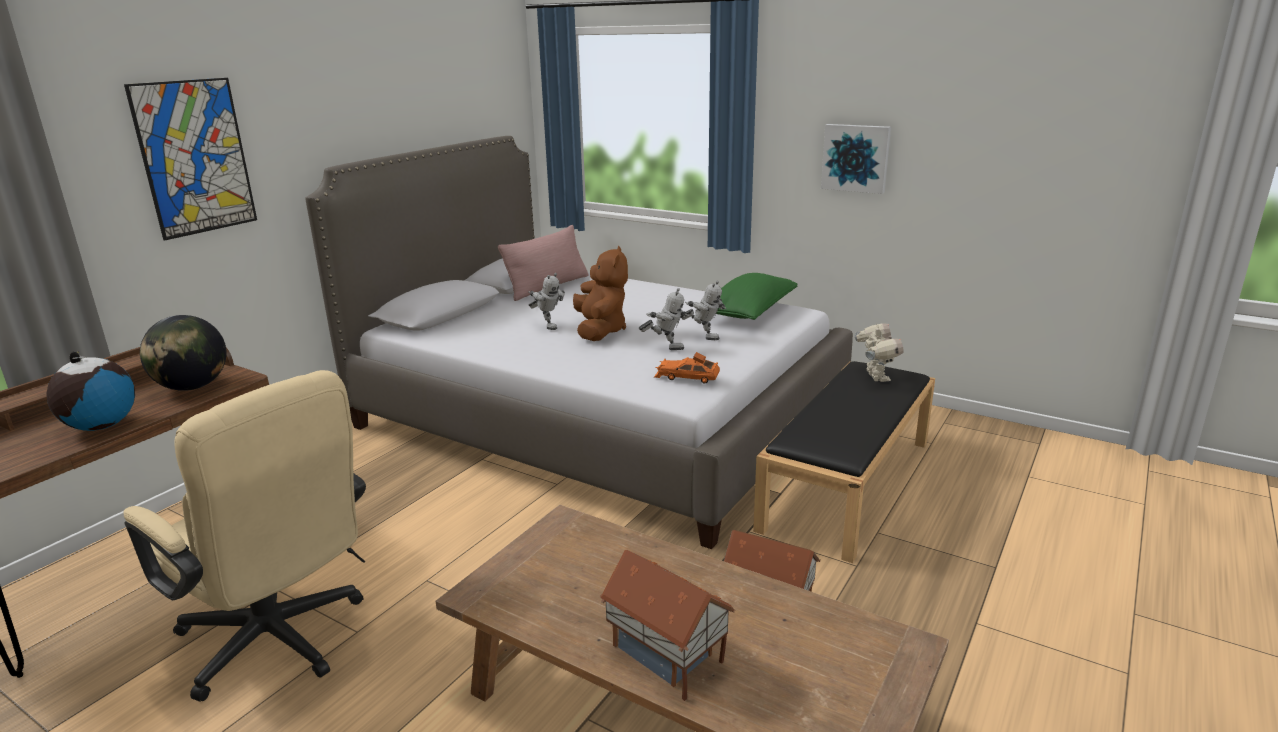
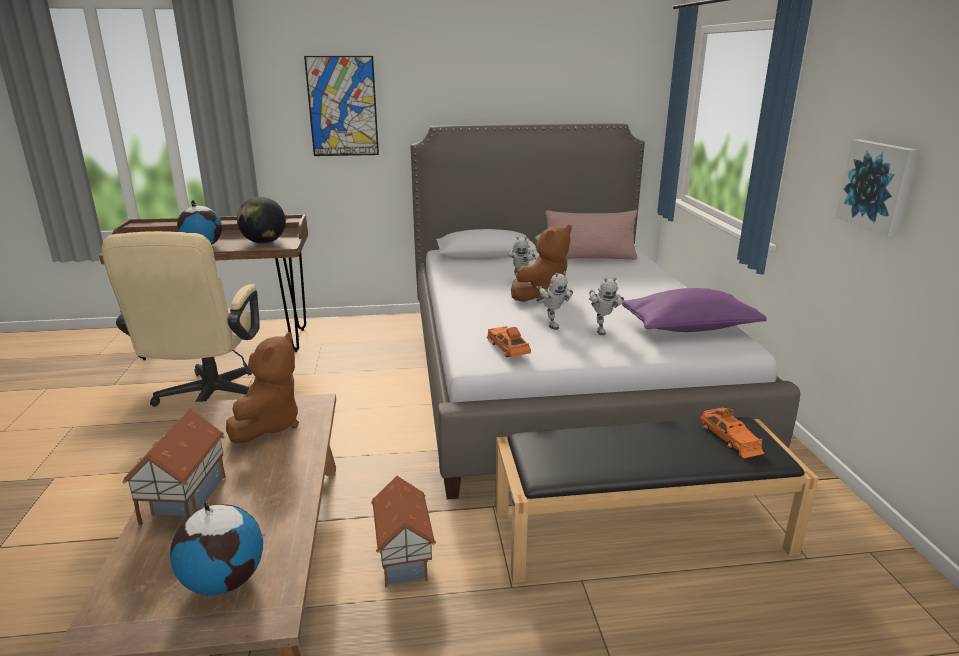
camera: 50 degrees right, 0 degrees up
(573, 562) = (269, 425): none -> brown plush toy
(748, 312) = (689, 328): green pillow -> purple pillow
(840, 661) = (224, 581): none -> globe
(875, 377) = (730, 438): toy robot -> orange toy car

